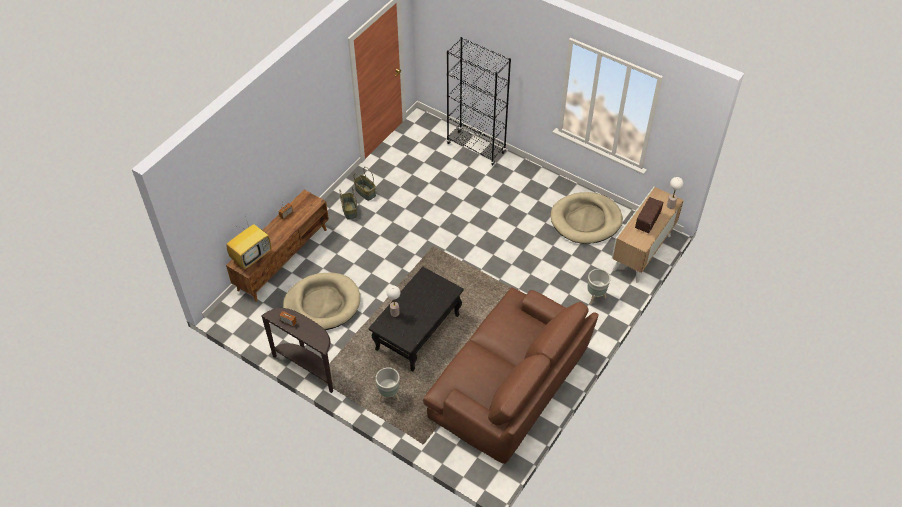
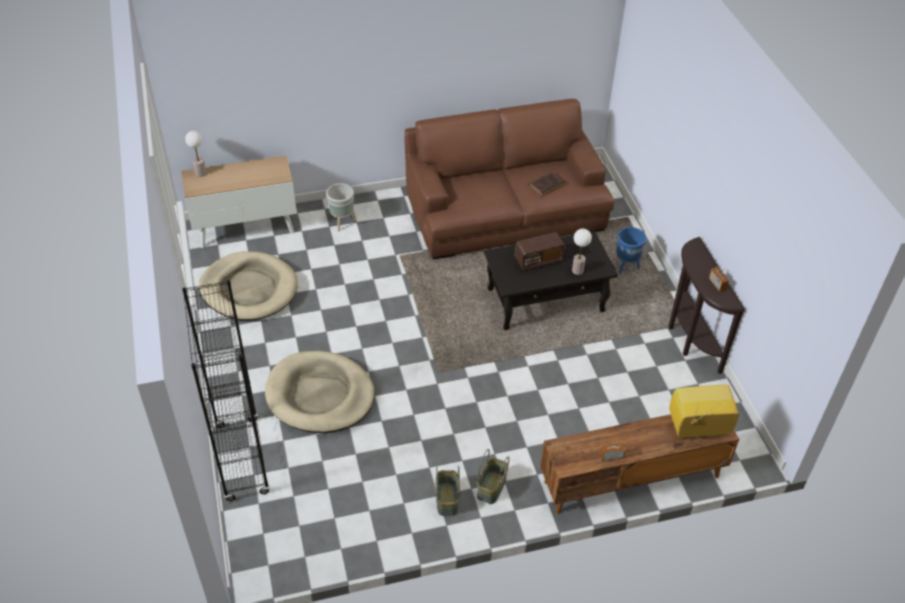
camera: 140 degrees left, 5 degrees down
(322, 304) = (624, 392): beige dog bed -> beige dog bed (320, 395)
(389, 396) = (625, 267): grey planter -> blue planter
(475, 367) = (547, 185): none -> brown book
(647, 221) = (243, 175): radio -> radio (538, 260)

